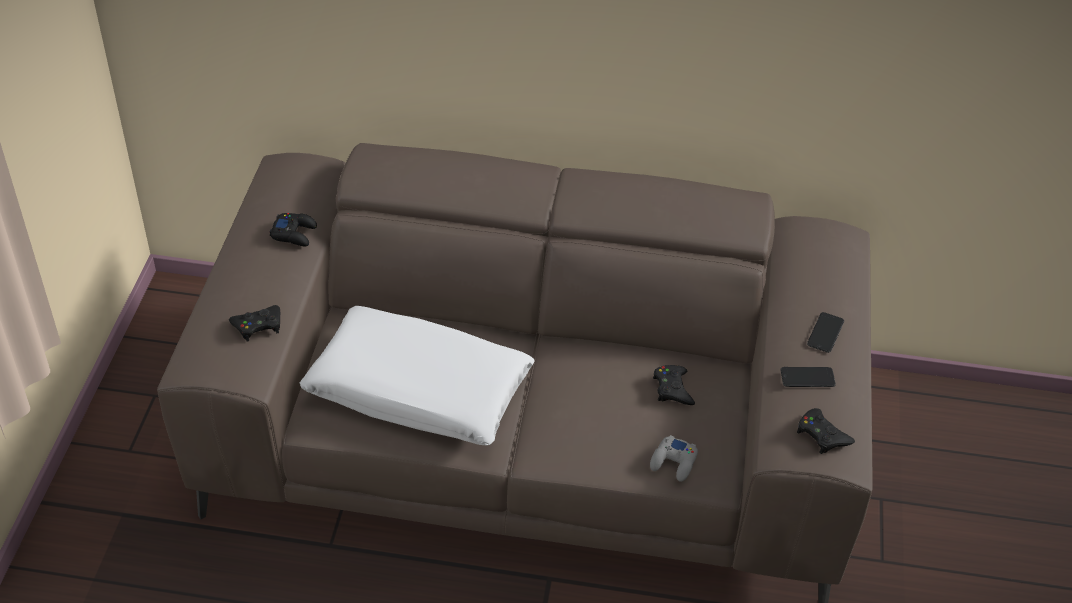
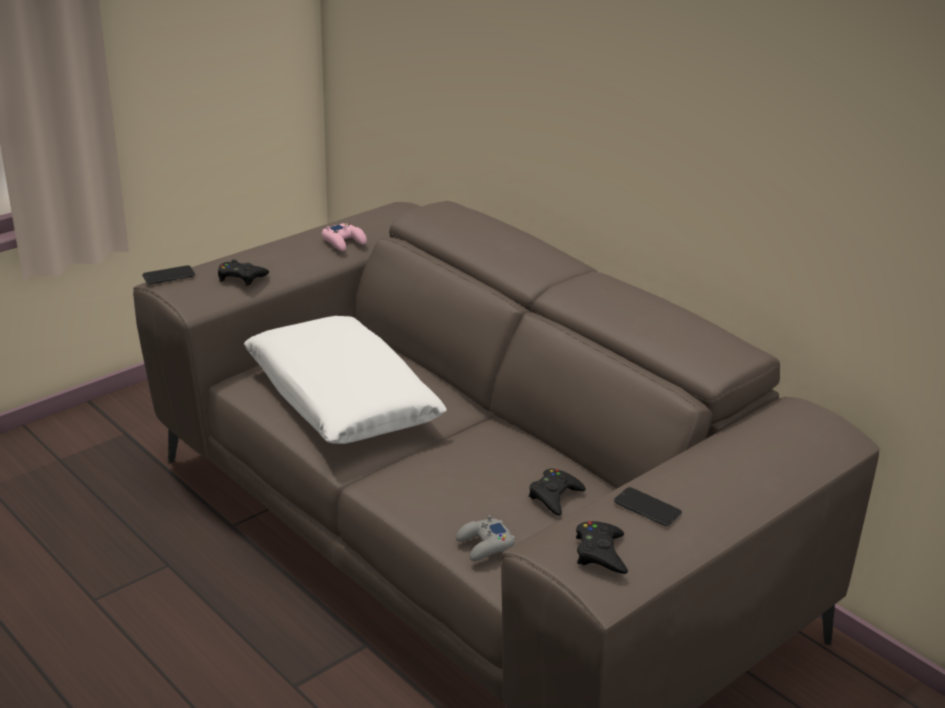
camera: 40 degrees right, 15 degrees down
(294, 233) = (344, 242): black game controller -> pink game controller
(825, 333) = (713, 486): phone -> phone (168, 276)

